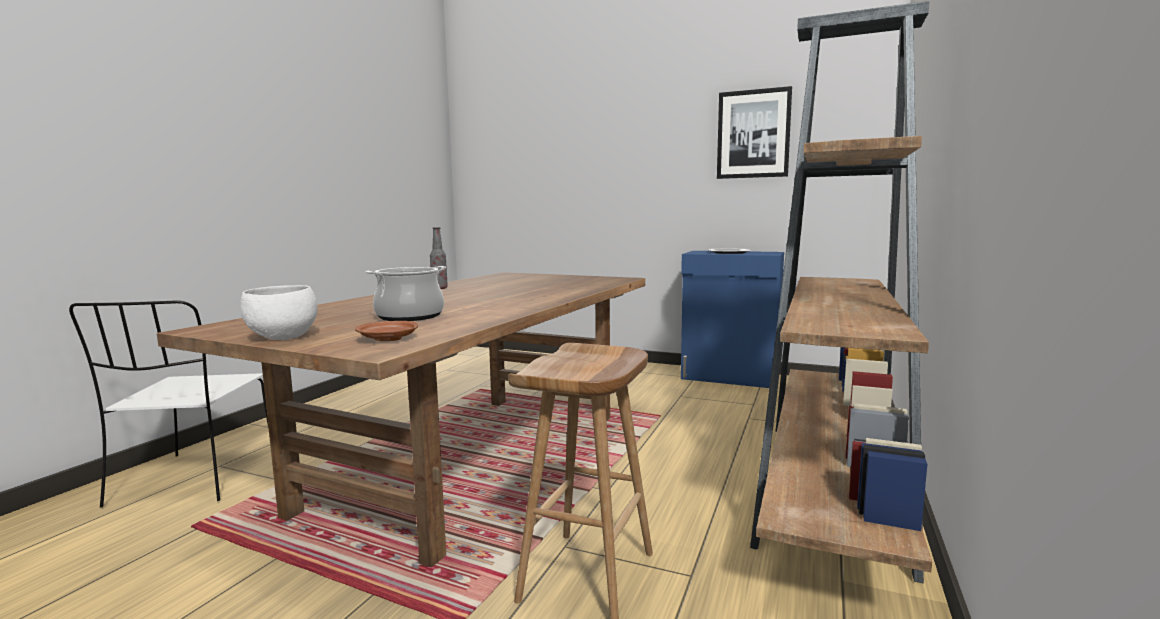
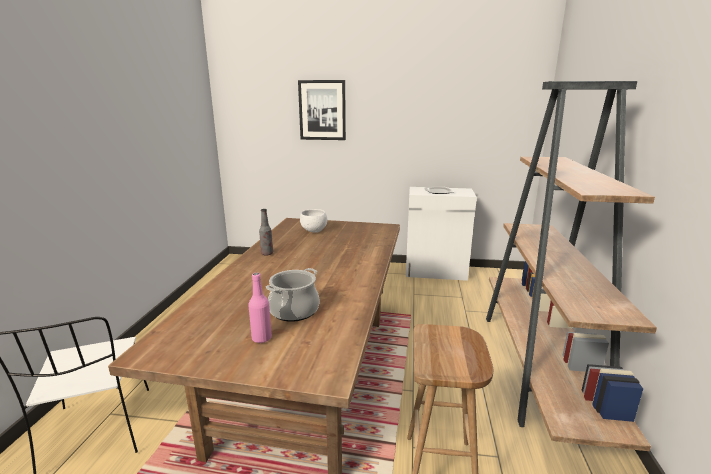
camera: 15 degrees left, 10 degrees up
(283, 338) = (233, 363): white bowl -> white bowl (314, 231)
(342, 328) = (261, 338): none -> pink bottle
(387, 339) = (316, 355): brown plate -> none
(730, 377) = (436, 272): blue cabinet -> white cabinet
(753, 134) = (454, 106): picture -> picture (322, 110)

